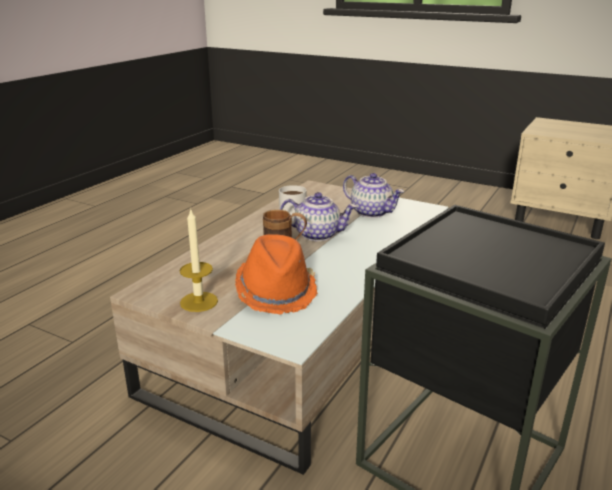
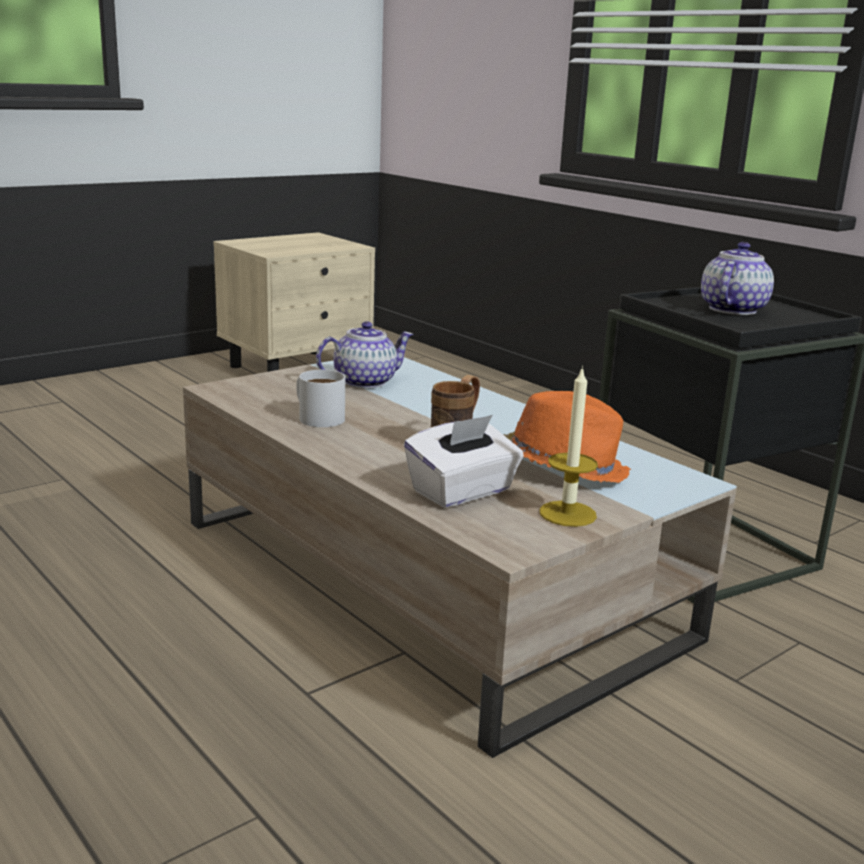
camera: 70 degrees left, 5 degrees down
(212, 267) = (462, 492): none -> white tissue box
(318, 234) = (408, 419): teapot -> teapot (732, 309)

